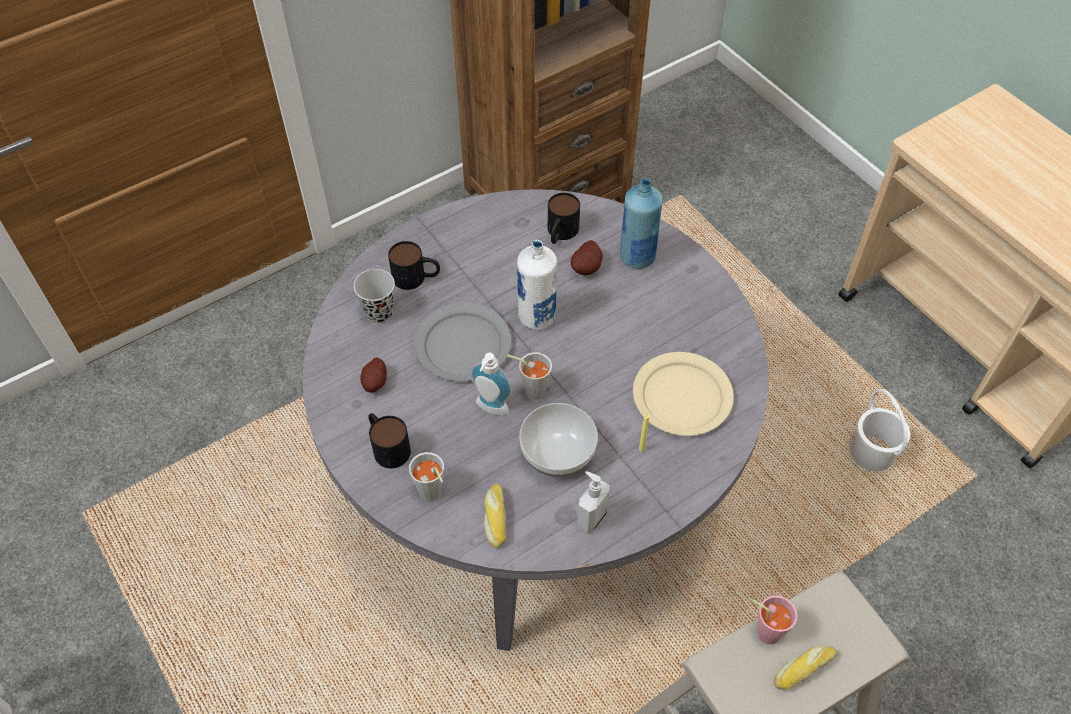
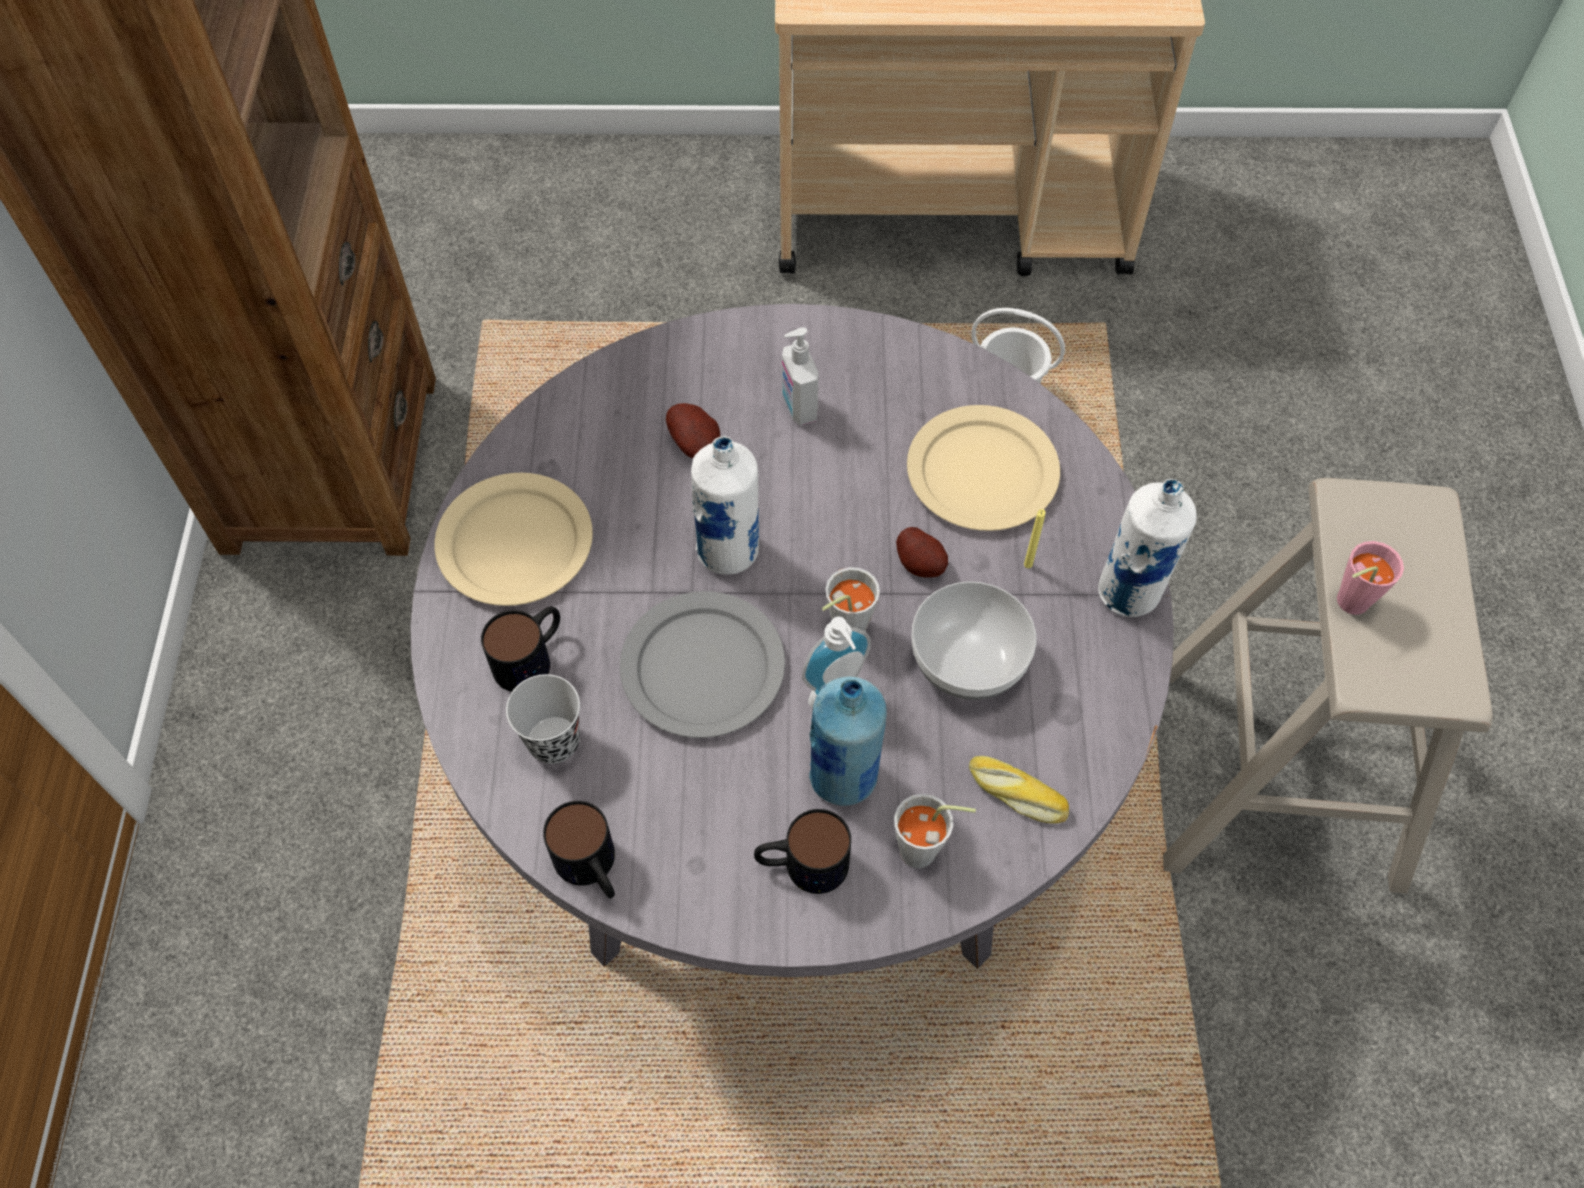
camera: 55 degrees left, 5 degrees up
(375, 382) = (678, 819): potato -> potato (921, 563)
(471, 235) = (516, 544): none -> beige plate
(560, 234) = (610, 438): mug -> mug (591, 868)
(591, 518) = (1091, 683): soap dispenser -> soap dispenser (798, 407)
(637, 257) = (725, 380): blue bottle -> blue bottle (843, 778)
(665, 507) = (1130, 593): none -> white bottle
(802, 668) = (1416, 596): bread -> none

